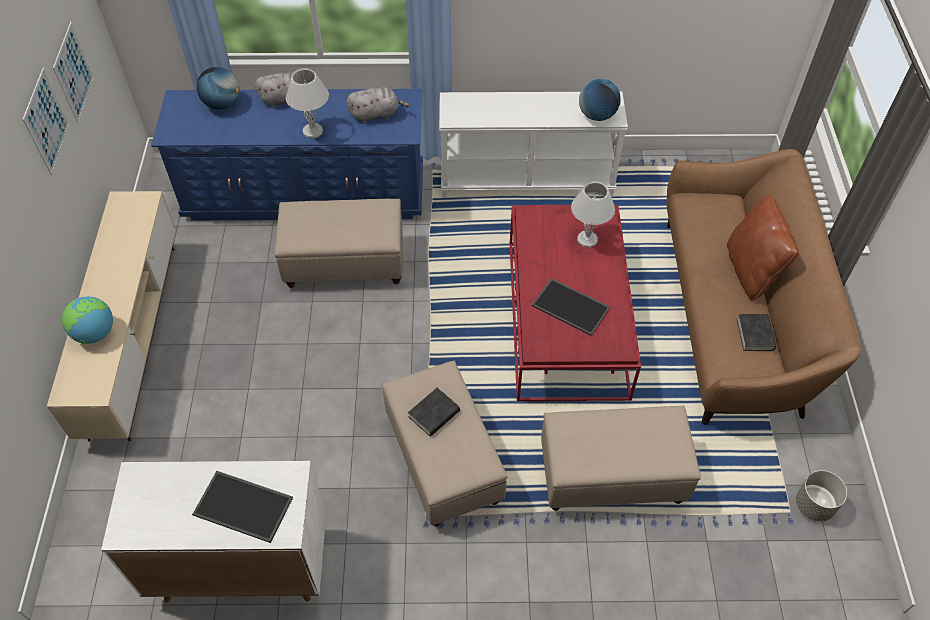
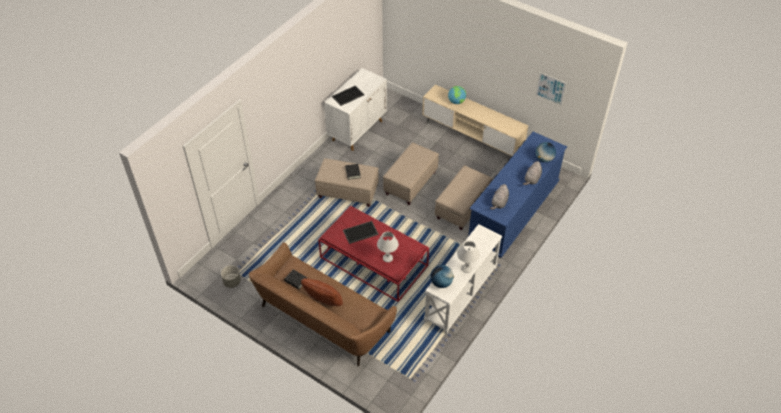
camera: 125 degrees right, 5 degrees down
(46, 121) = (518, 70): picture -> none
(313, 131) = (504, 179): white table lamp -> white table lamp (466, 268)
(612, 475) = (298, 233): beige ottoman -> beige ottoman (410, 183)

